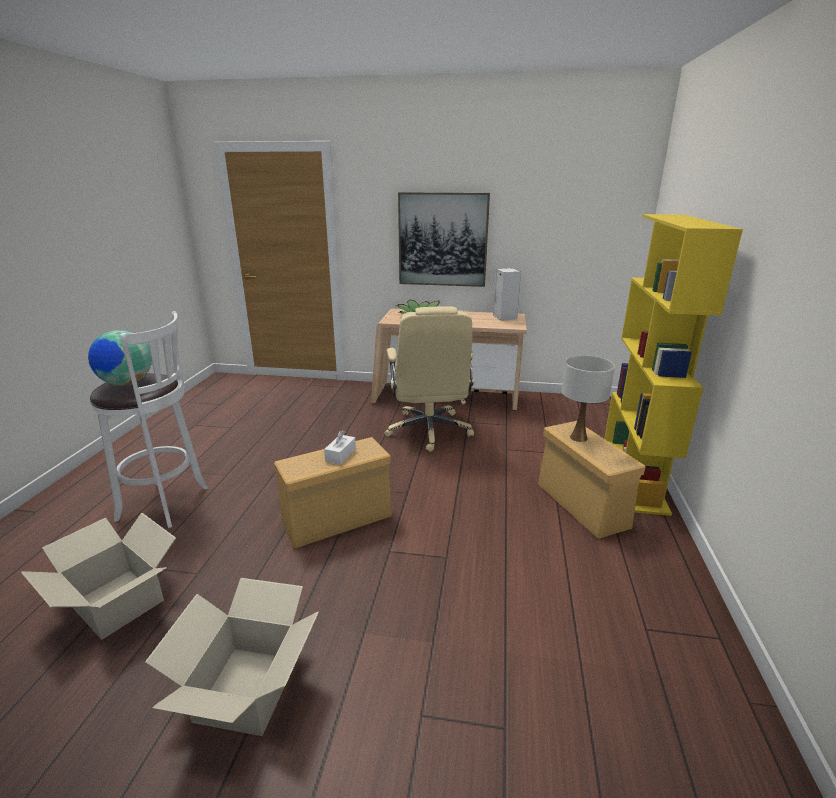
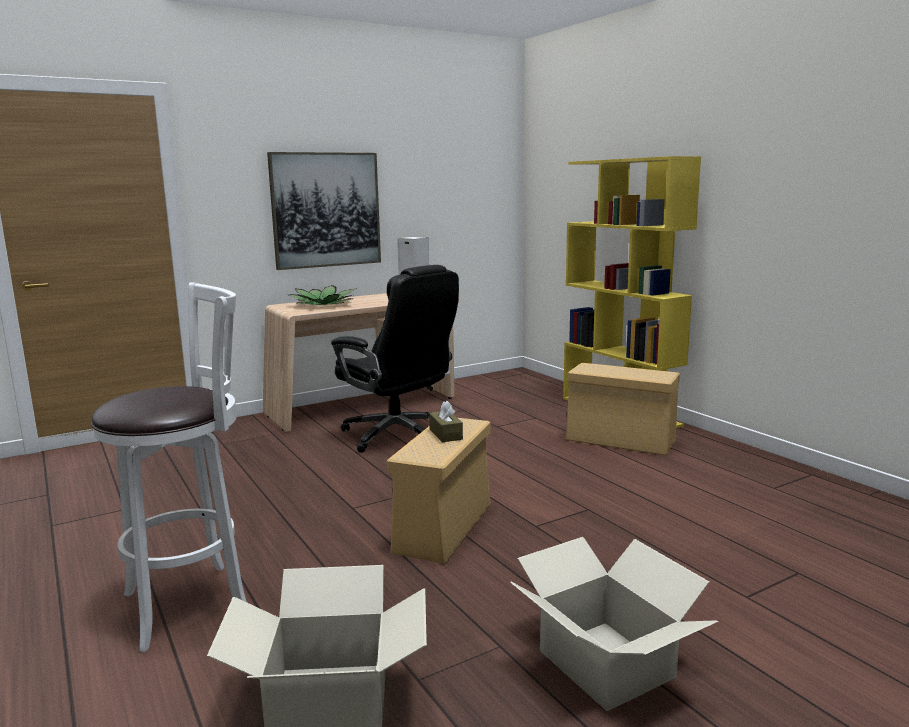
camera: 40 degrees left, 10 degrees down
(126, 383) = (154, 398): globe -> none
(340, 455) = (445, 434): white tissue box -> brown tissue box
(429, 431) = (398, 435): beige office chair -> black office chair
(578, 438) = (606, 370): white table lamp -> none

